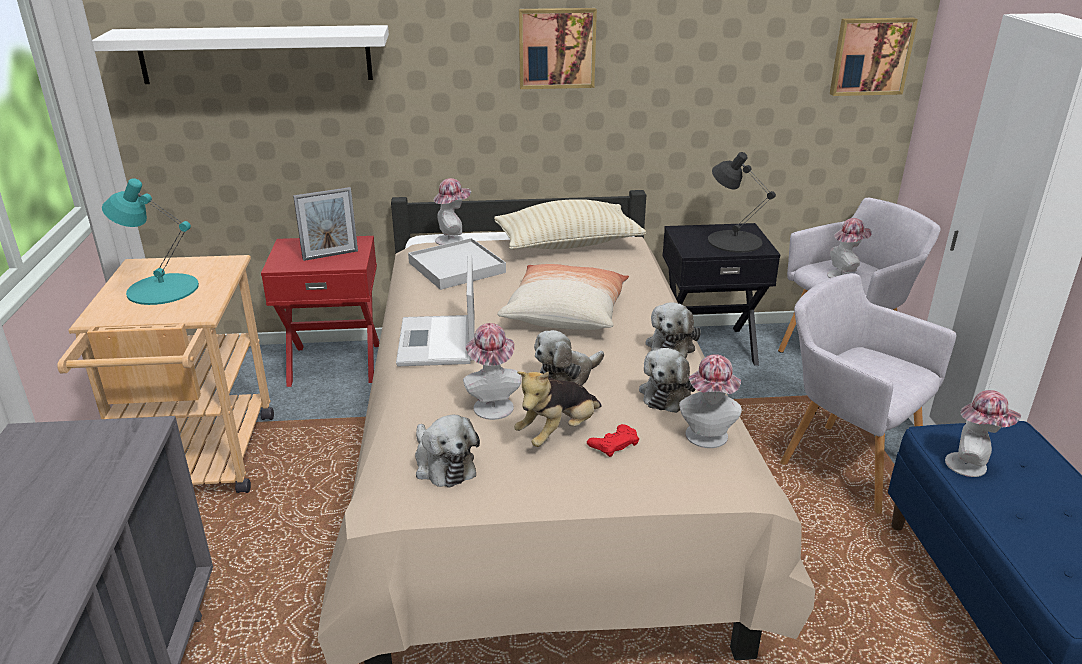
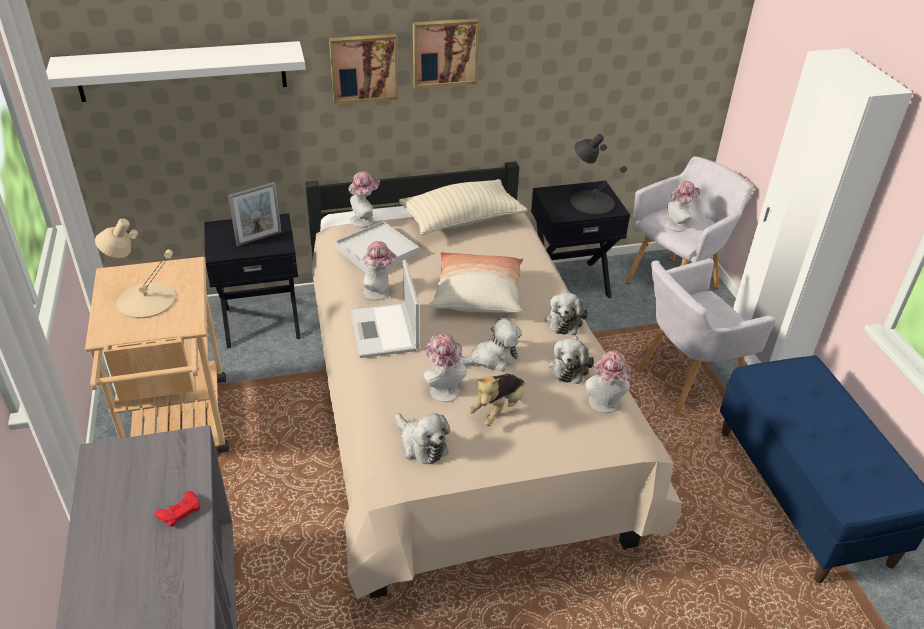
camera: 10 degrees left, 10 degrees up
(162, 289) = (145, 300): turquoise table lamp -> beige table lamp
(335, 363) = (262, 321): red nightstand -> black nightstand
(566, 378) = (492, 358): plush toy -> plush toy turned 150 degrees counterclockwise
(613, 444) = (540, 416): red game controller -> red game controller (179, 511)
(844, 463) = (684, 383): grey armchair -> grey armchair turned 60 degrees counterclockwise
(870, 56) = (699, 45): picture -> picture (364, 67)
(972, 466) = (780, 397): hat -> hat (379, 292)

